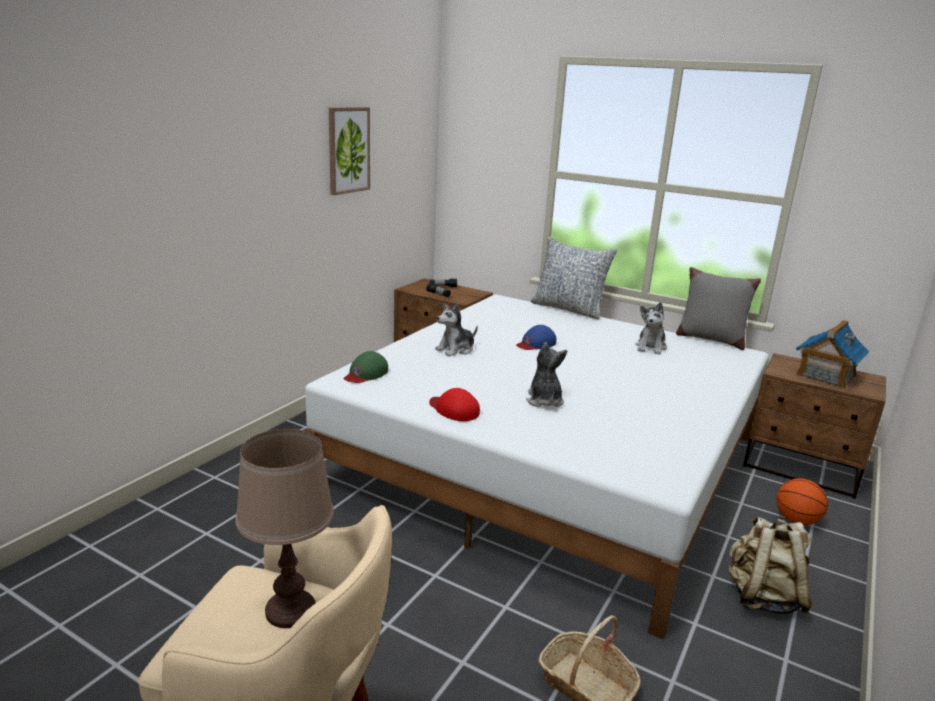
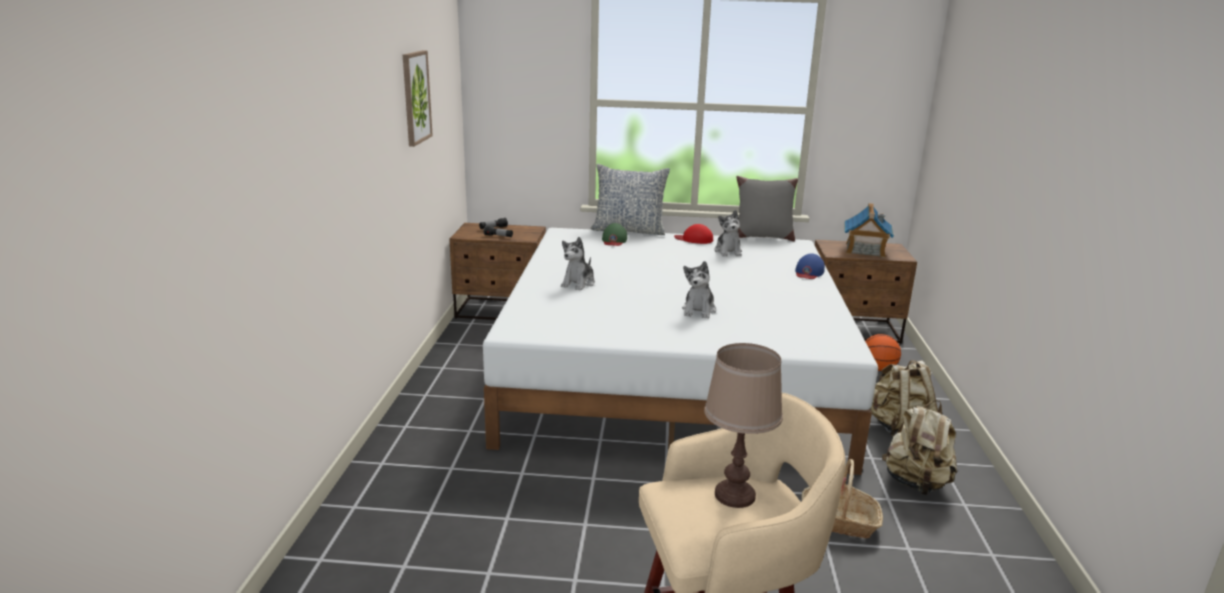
camera: 25 degrees left, 0 degrees up
(366, 374) = (527, 320): green cap -> green cap (614, 240)
(454, 409) = (639, 333): red cap -> red cap (694, 239)
(536, 344) = (638, 265): blue cap -> blue cap (808, 272)
(544, 400) = (699, 310): plush toy -> plush toy turned 135 degrees counterclockwise
(727, 674) = (916, 483): none -> beige backpack

